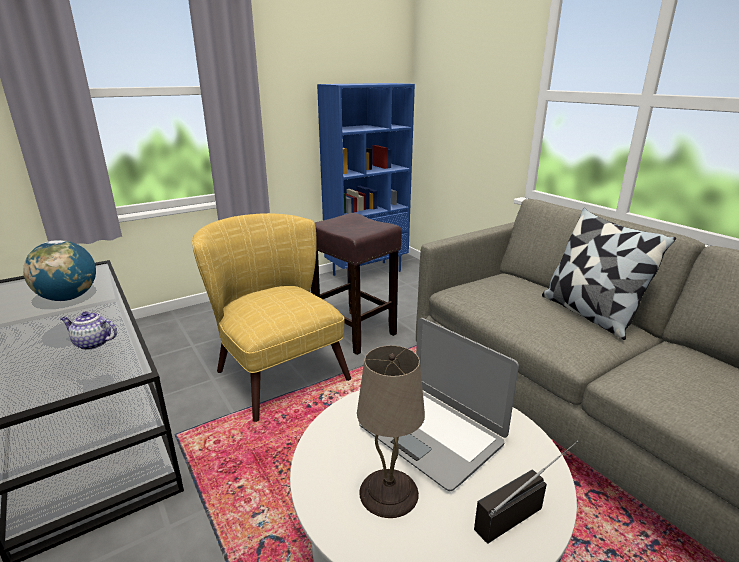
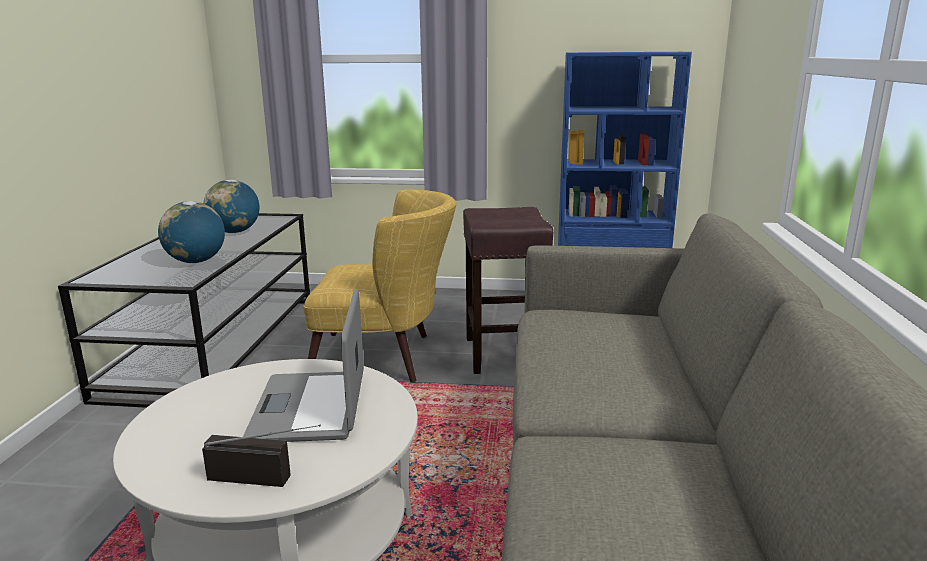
camera: 40 degrees right, 5 degrees down
(92, 343) = (196, 261): teapot -> globe
(276, 369) = (386, 358): yellow armchair -> yellow armchair turned 90 degrees clockwise
(387, 493) = (212, 422): beige table lamp -> none
(589, 314) = (658, 378): pillow -> none

